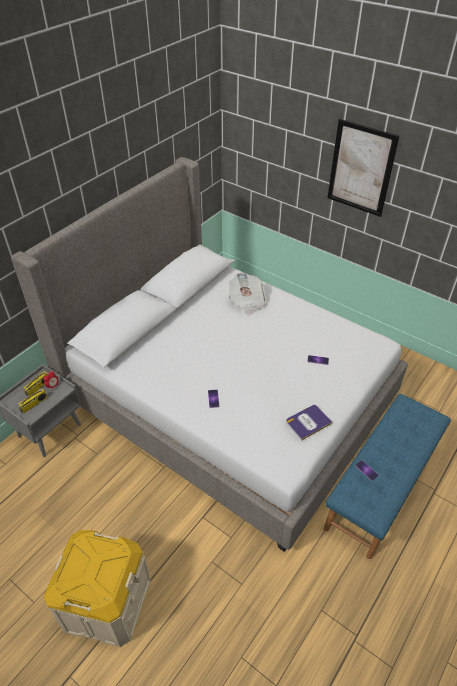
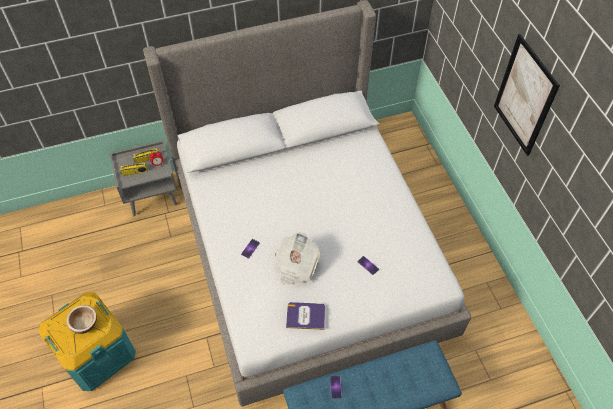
camera: 35 degrees right, 10 degrees up
(99, 562) = (84, 323): none -> bowl
(106, 601) = (97, 353): beige storage box -> turquoise storage box
(247, 302) = (357, 173): newspaper -> newspaper (296, 266)

